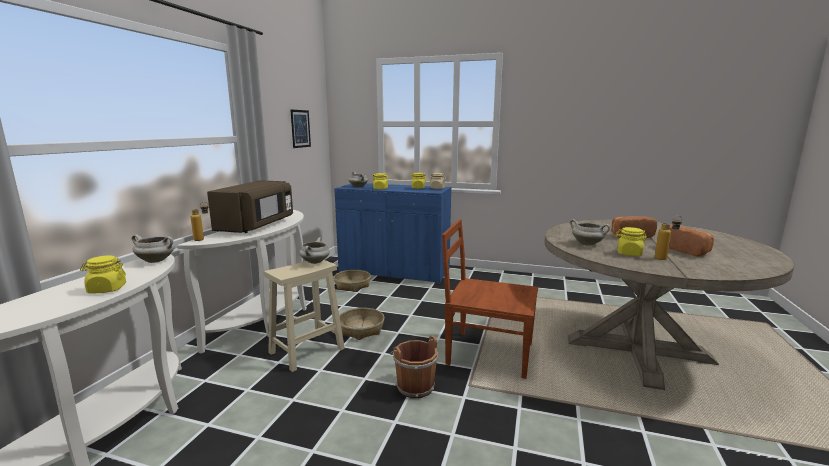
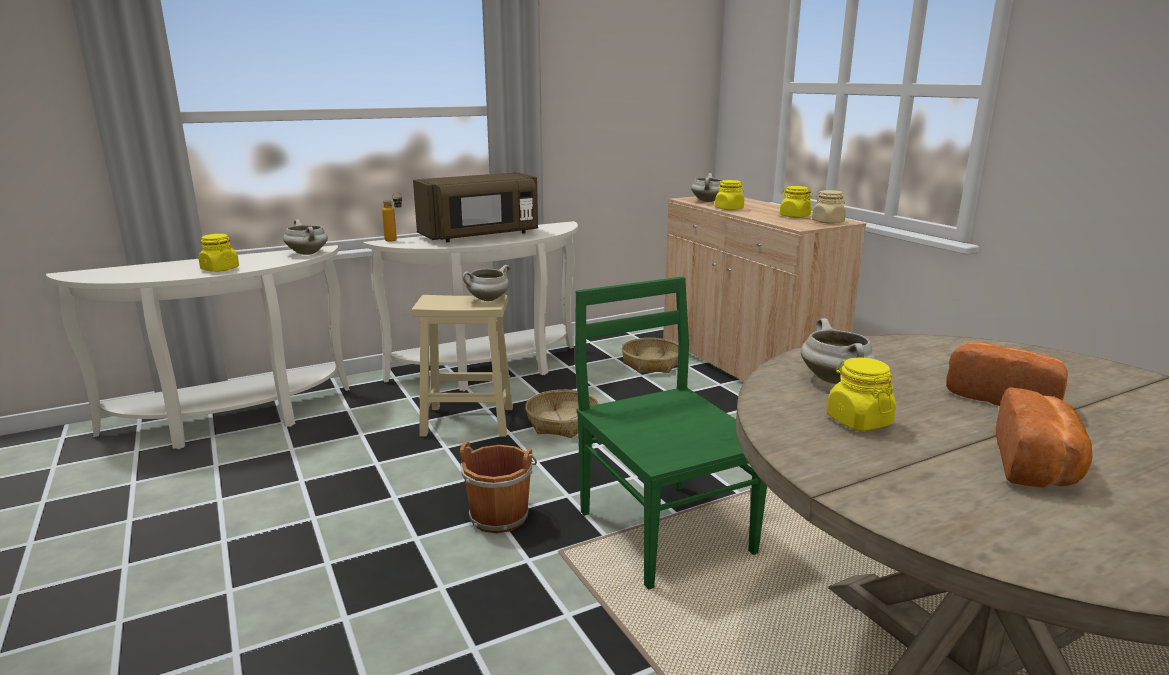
camera: 45 degrees right, 5 degrees up
(300, 128) = (643, 95): picture -> none
(394, 271) = (745, 364): blue cabinet -> beige cabinet
(487, 353) = (663, 529): brown chair -> green chair
(665, 258) = (909, 456): bottle -> none

